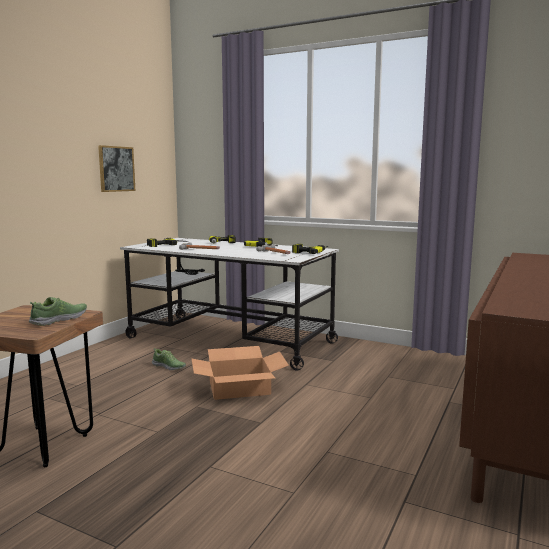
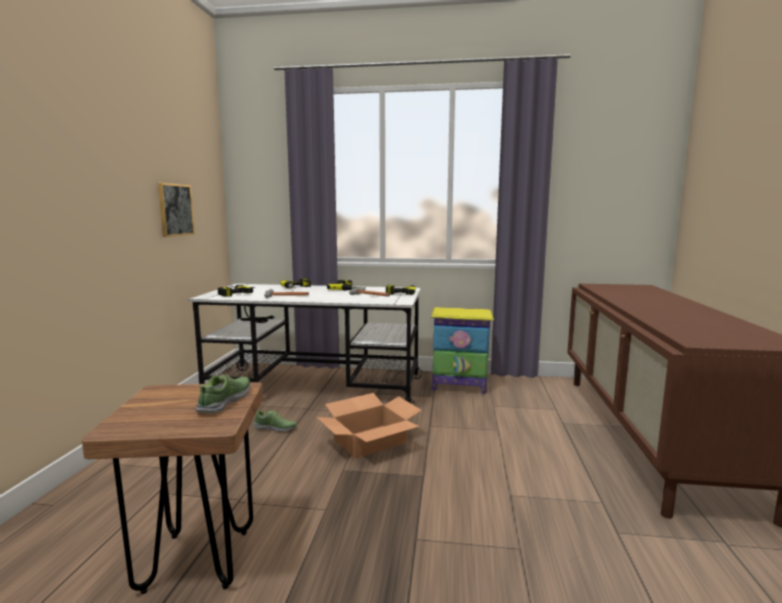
camera: 20 degrees left, 0 degrees up
(370, 355) = (460, 386): none -> nightstand

